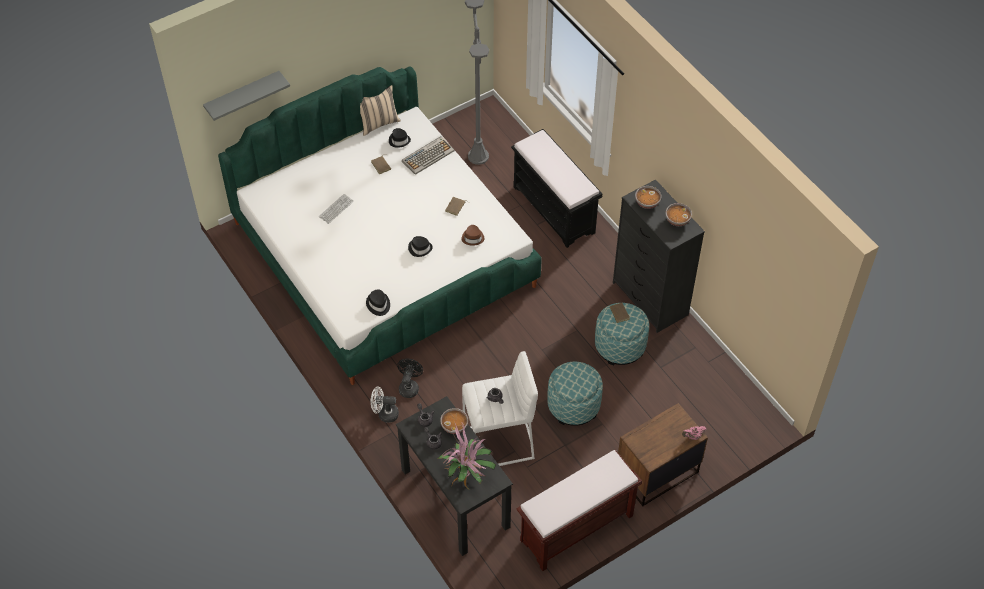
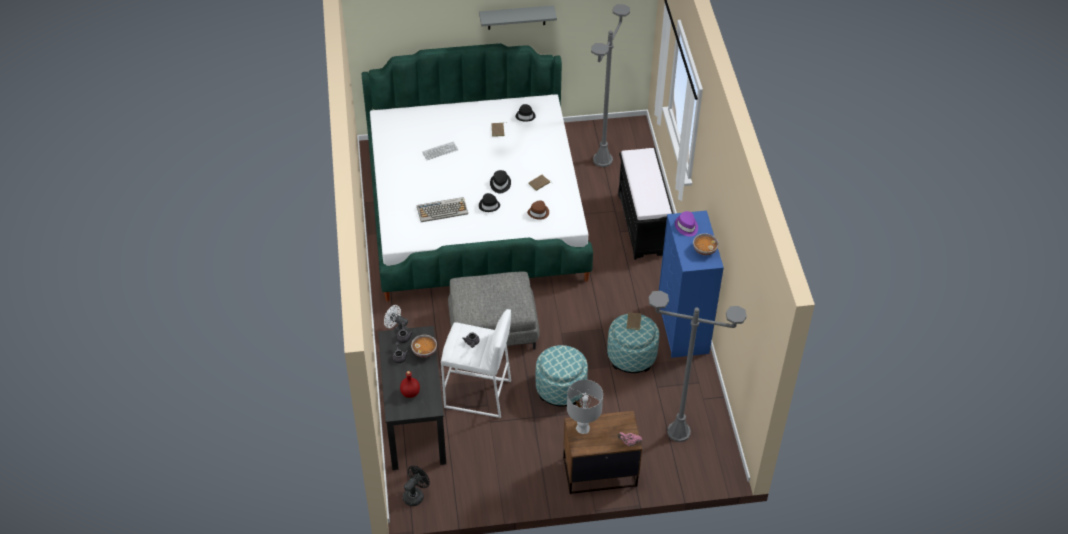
camera: 25 degrees right, 5 degrees down
(243, 96) = (393, 27): grey shelf -> grey shelf (516, 17)
(378, 123) = (516, 97): beige pillow -> none
(378, 305) = (427, 236): black hat -> black hat (500, 184)
(409, 386) = (432, 320): black fan -> black fan (415, 495)
(428, 156) = (542, 136): keyboard -> keyboard (442, 210)
(466, 475) = (410, 393): potted plant -> red bottle
(474, 369) = (493, 327): none -> grey ottoman
(576, 529) = (500, 488): brown bench -> none
(643, 439) = (583, 427): none -> grey table lamp
(647, 203) = (686, 226): bowl -> purple hat
(650, 299) = (683, 328): black dresser -> blue dresser
(704, 403) = (678, 432): none -> grey floor lamp

